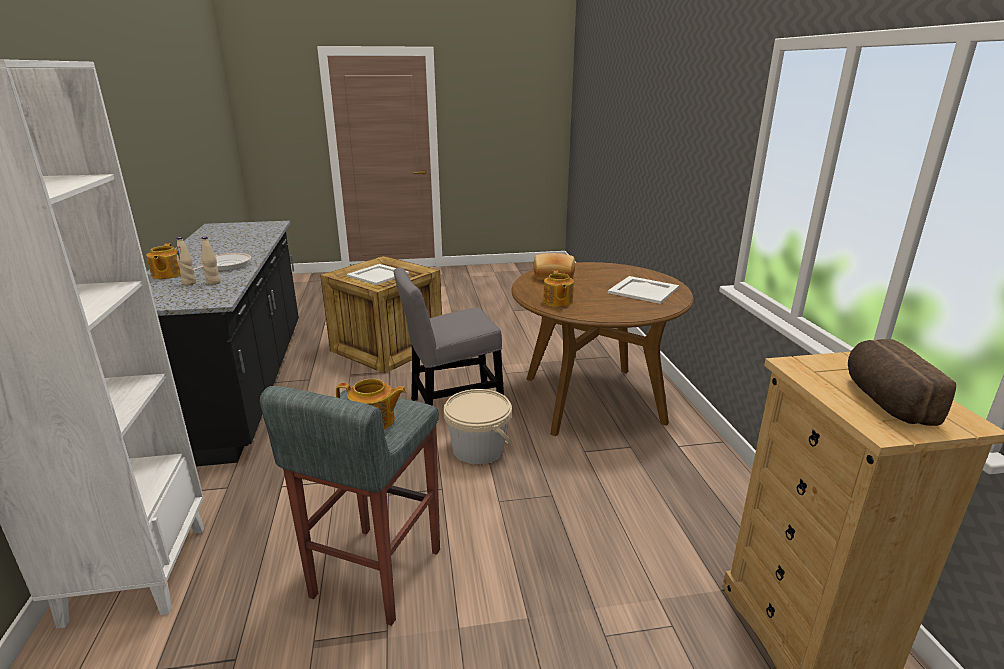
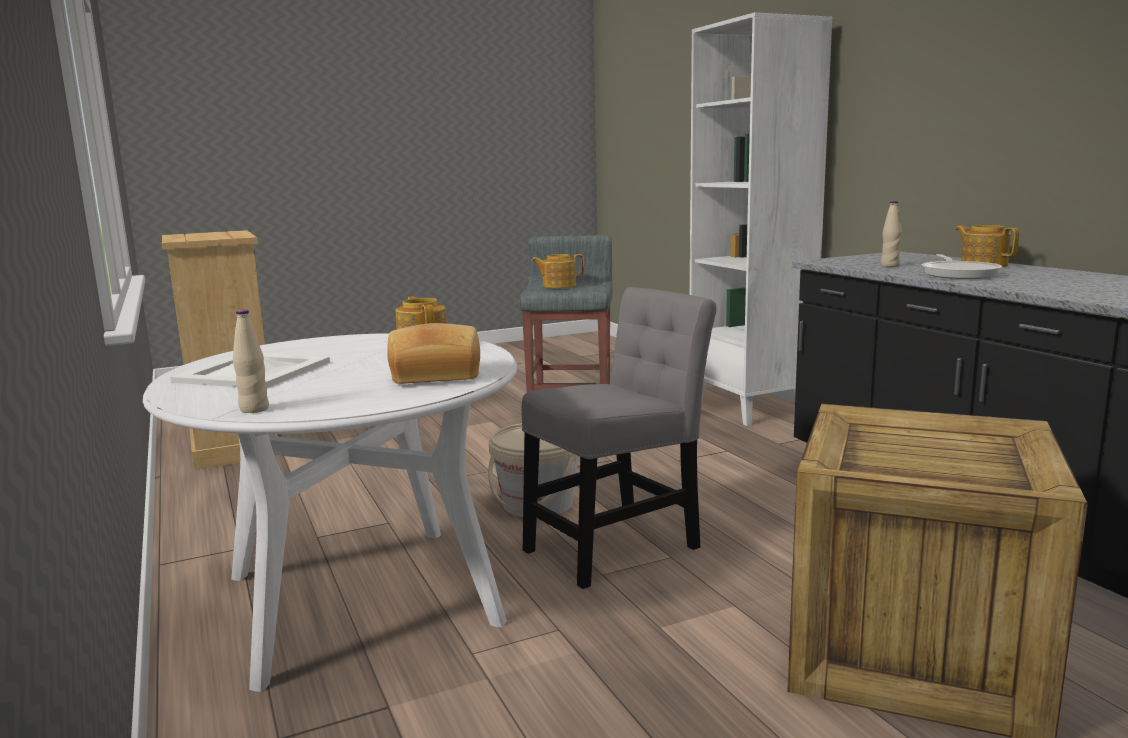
camera: 165 degrees right, 10 degrees down
(189, 283) = (916, 263): beige bottle -> beige bottle (254, 409)
(377, 275) = (943, 453): white tray -> none
(592, 399) = (361, 598): brown dining table -> white dining table
(884, 400) = (209, 234): bread -> none

